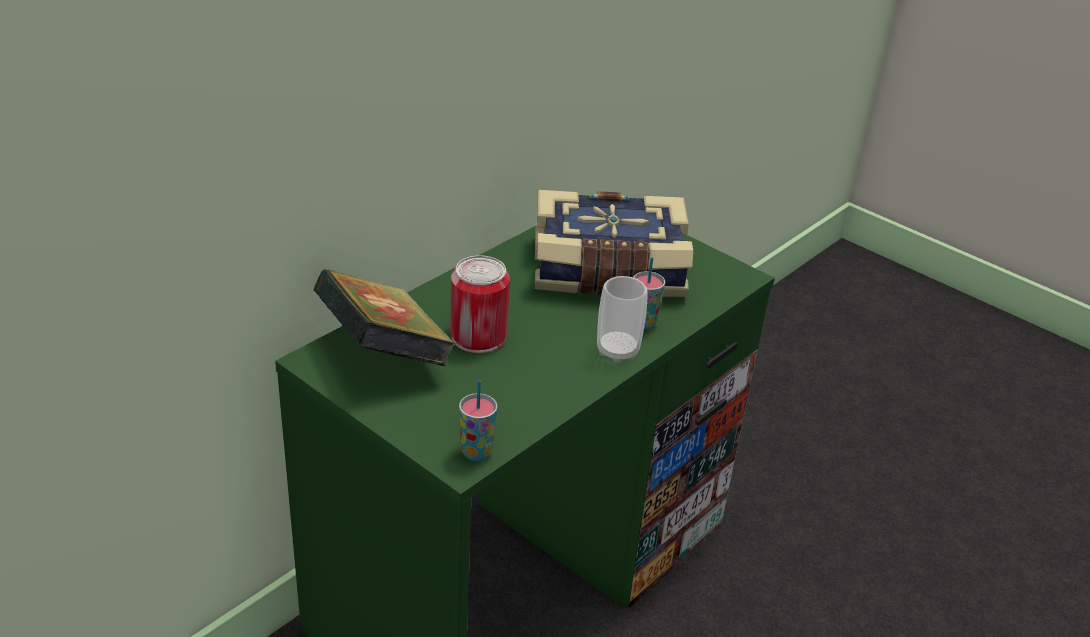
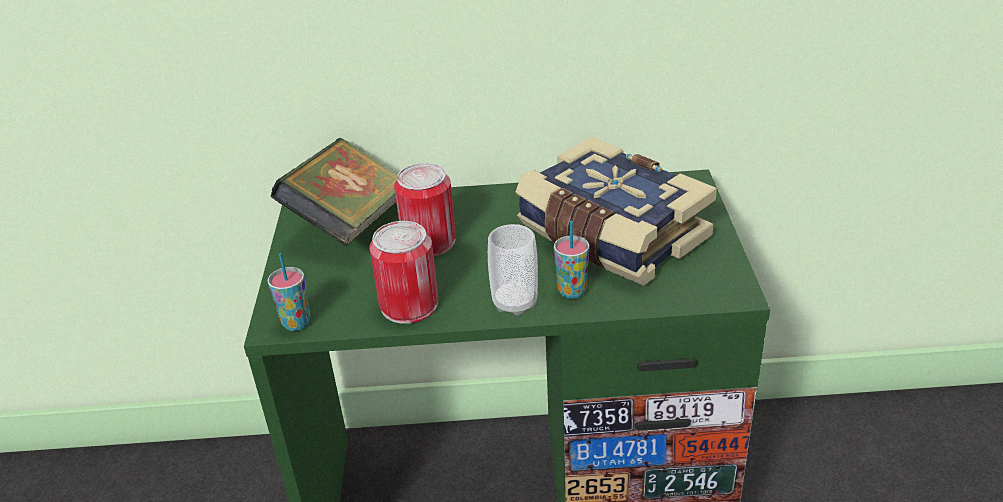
camera: 50 degrees right, 0 degrees up
(543, 392) = (409, 305): none -> can

